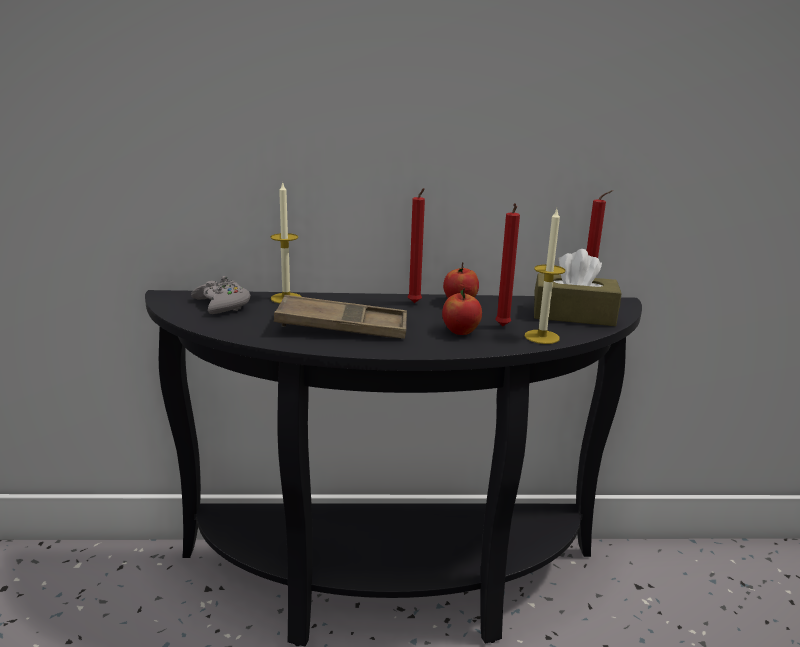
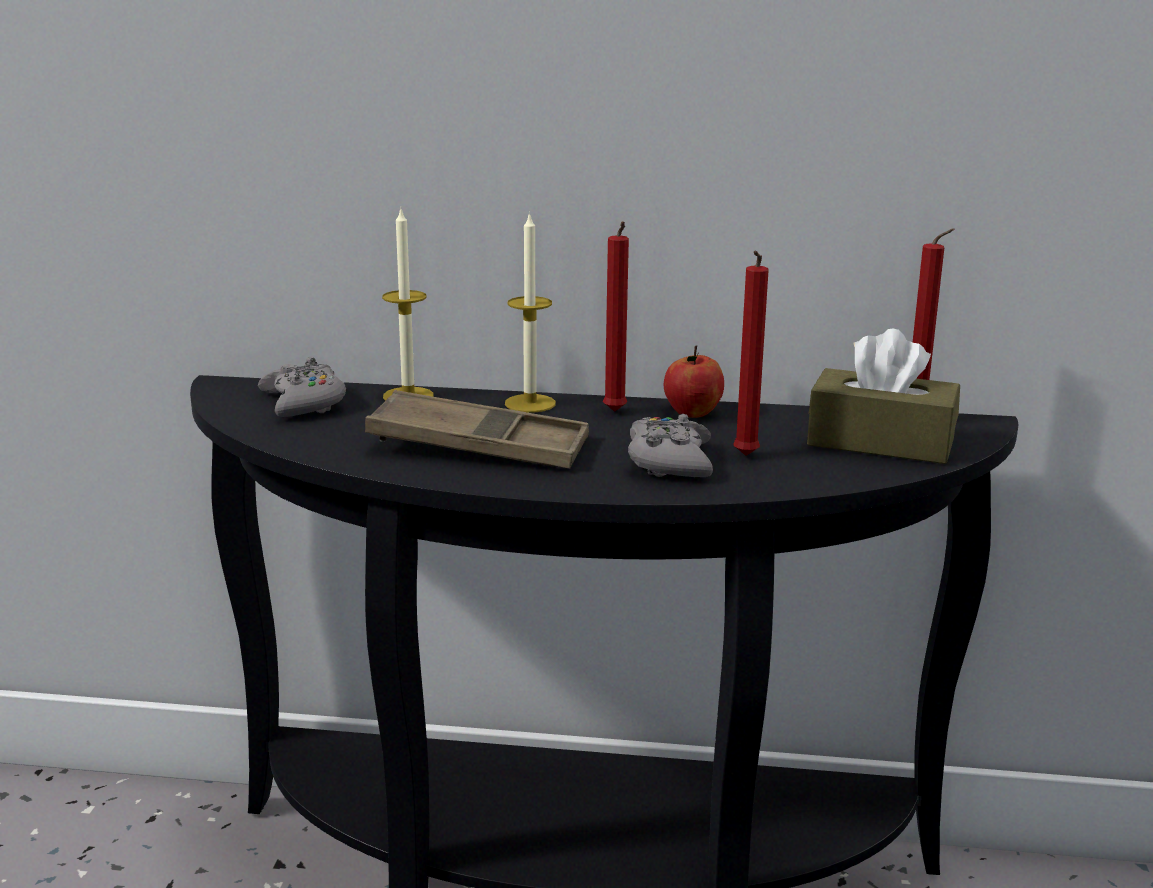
camera: 10 degrees right, 0 degrees up
(460, 331) = (670, 461): apple -> grey game controller
(542, 337) = (804, 476): candle -> candle (530, 403)

